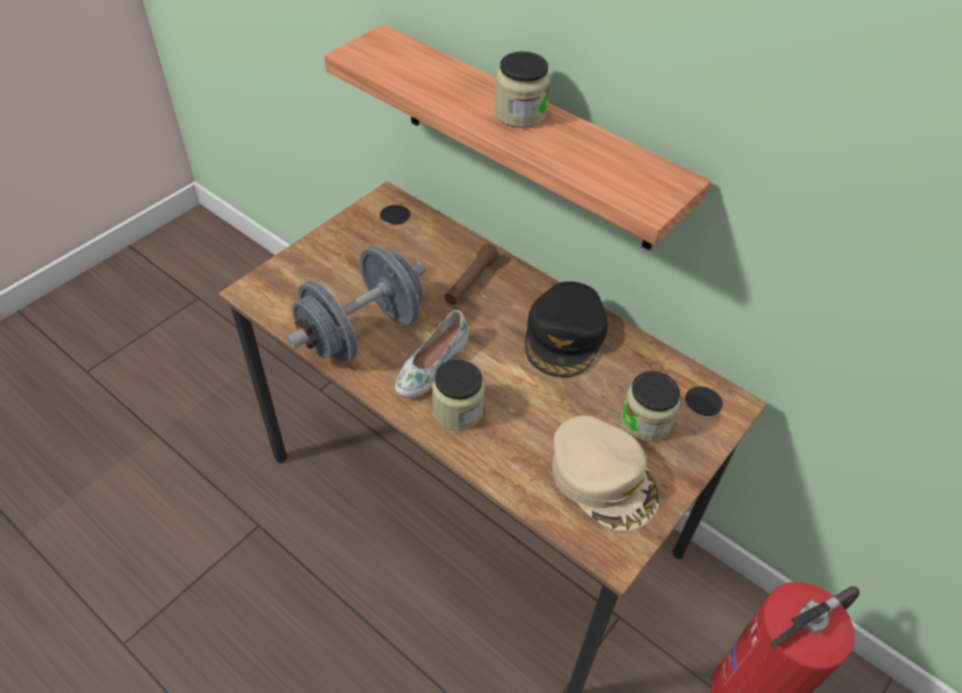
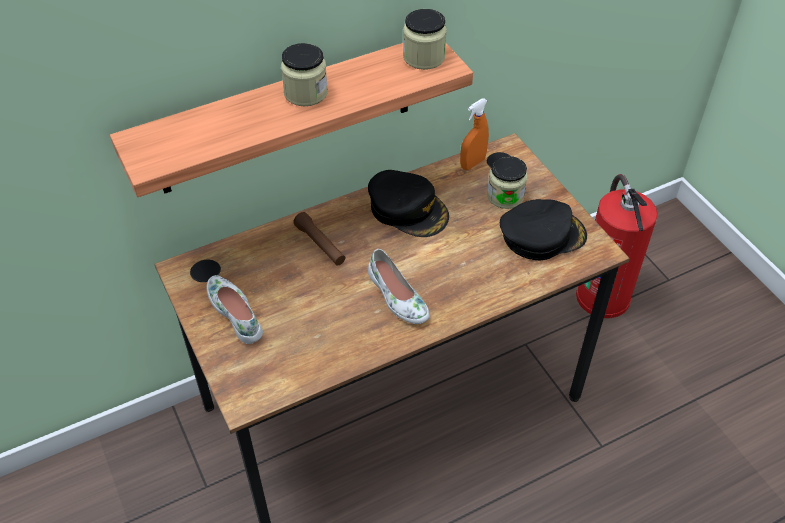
camera: 65 degrees left, 0 degrees up
(353, 251) = (236, 312): none -> white shoe
(362, 332) = (338, 332): grey dumbbell -> none
(457, 410) = (450, 294): jar -> jar (424, 57)
(603, 478) = (542, 234): beige cap -> black cap
(679, 374) = (472, 163): none -> orange spray bottle

